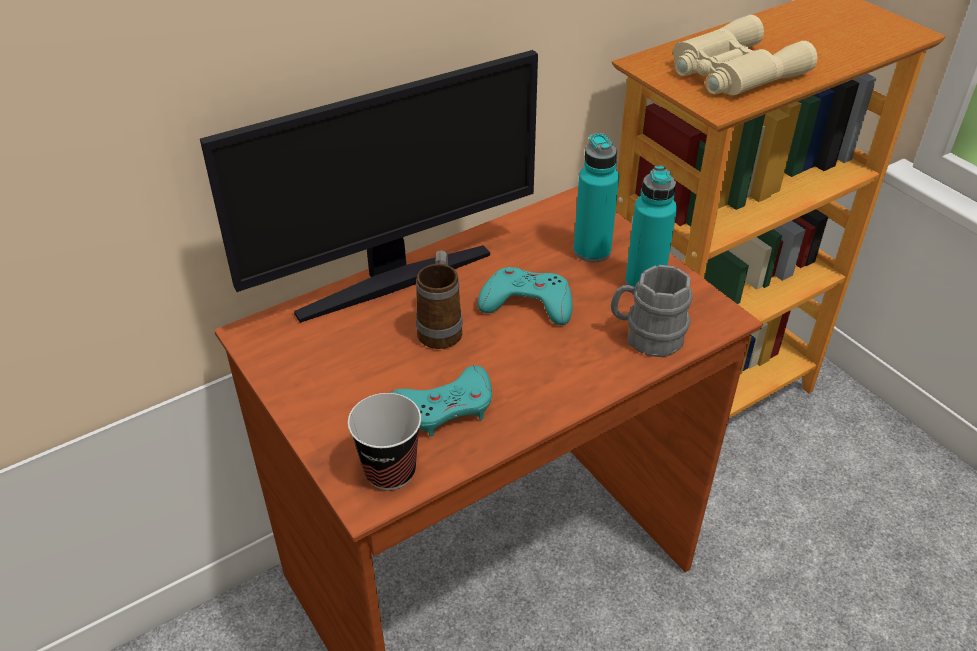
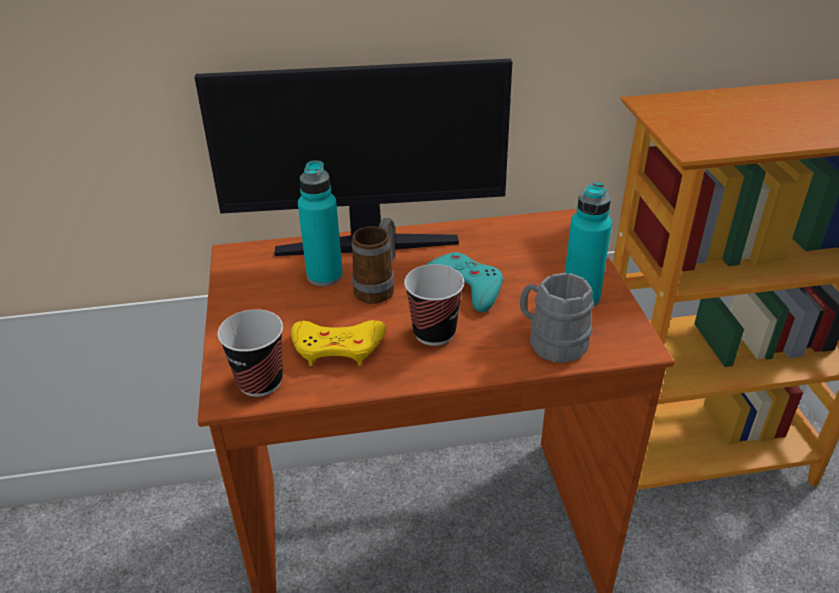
camera: 25 degrees right, 5 degrees down
(445, 407) = (338, 347): turquoise game controller -> yellow game controller
(531, 361) = (434, 332): none -> cup
(592, 251) = (550, 261): turquoise bottle -> turquoise bottle (324, 276)
(733, 71) = (733, 123): beige binoculars -> none

